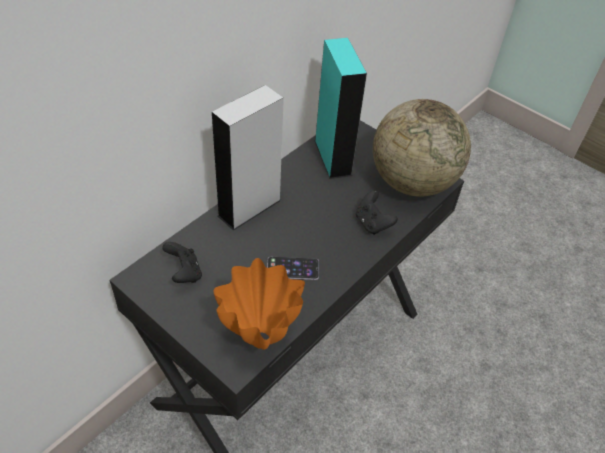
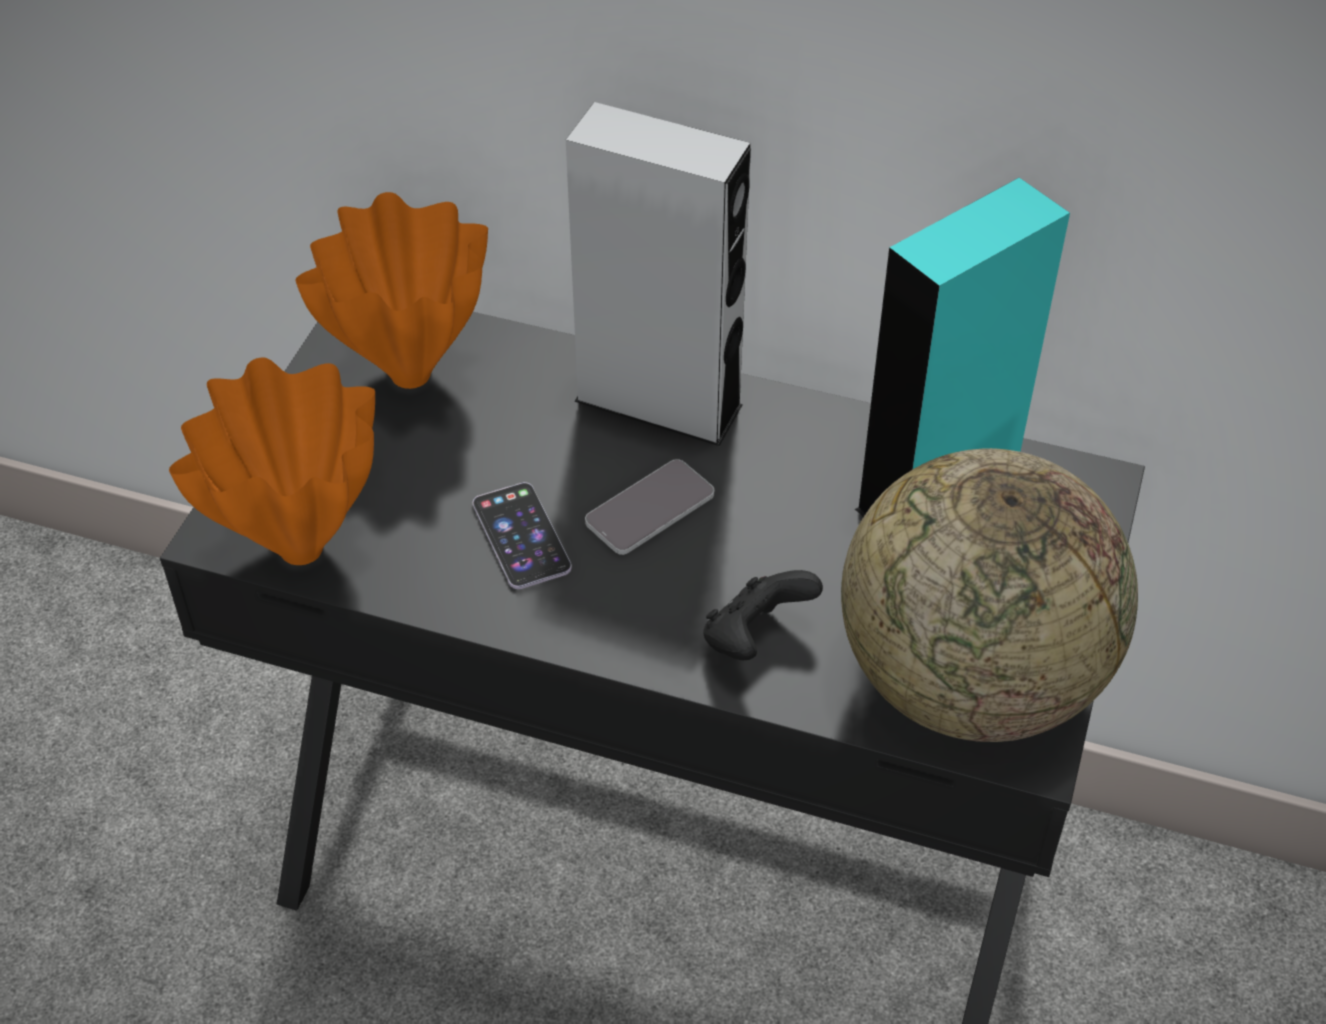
camera: 70 degrees right, 0 degrees up
(184, 273) = (414, 374): black game controller -> orange vase
(300, 228) = (650, 509): none -> phone

